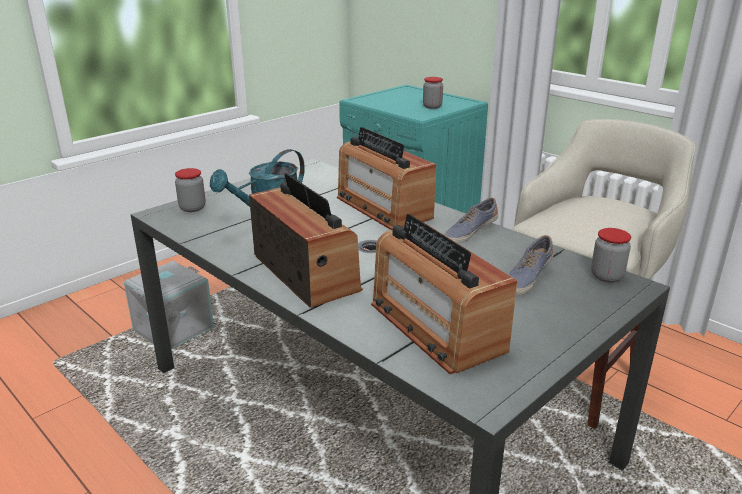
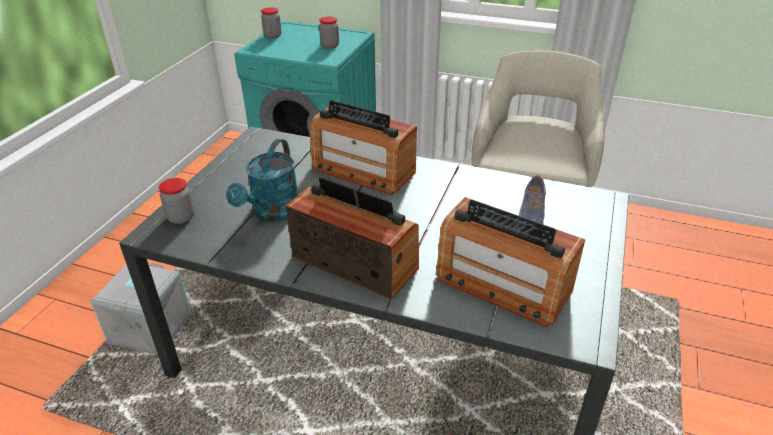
camera: 25 degrees left, 10 degrees up
(469, 232) = (454, 180): shoe -> none
(606, 276) = (583, 196): jar -> jar (272, 36)

